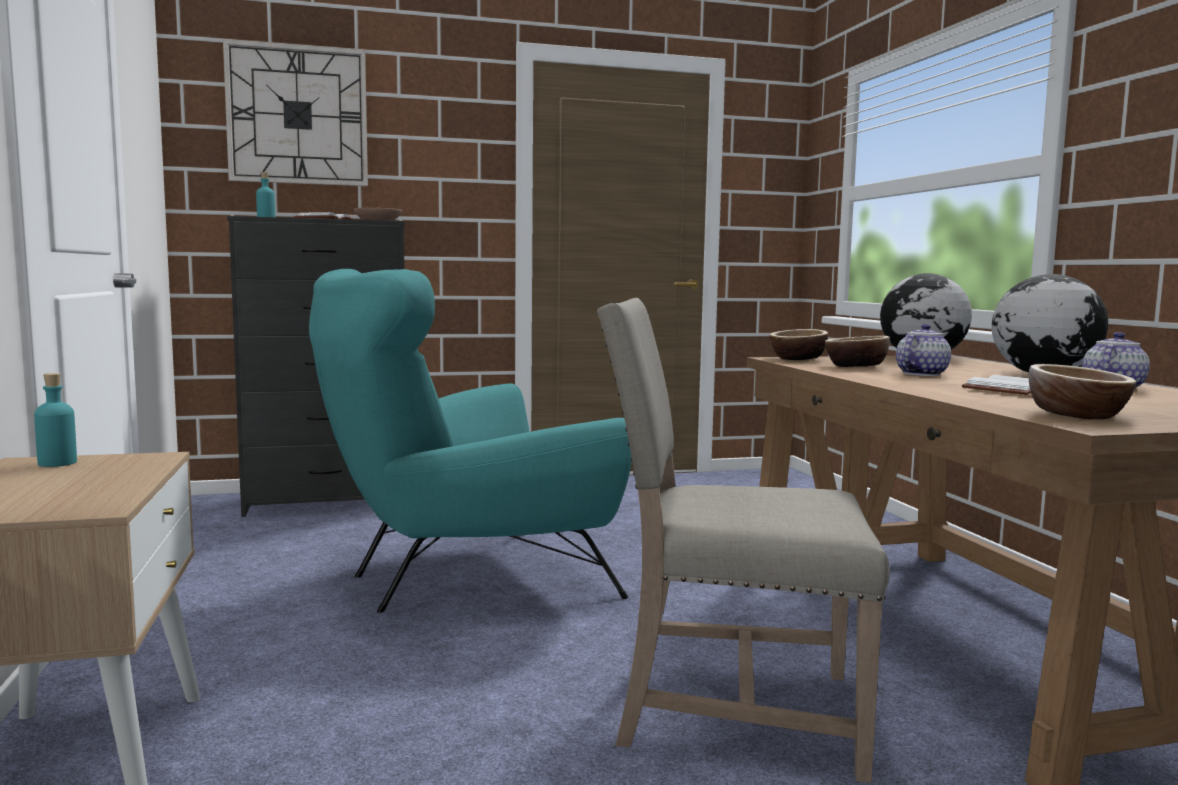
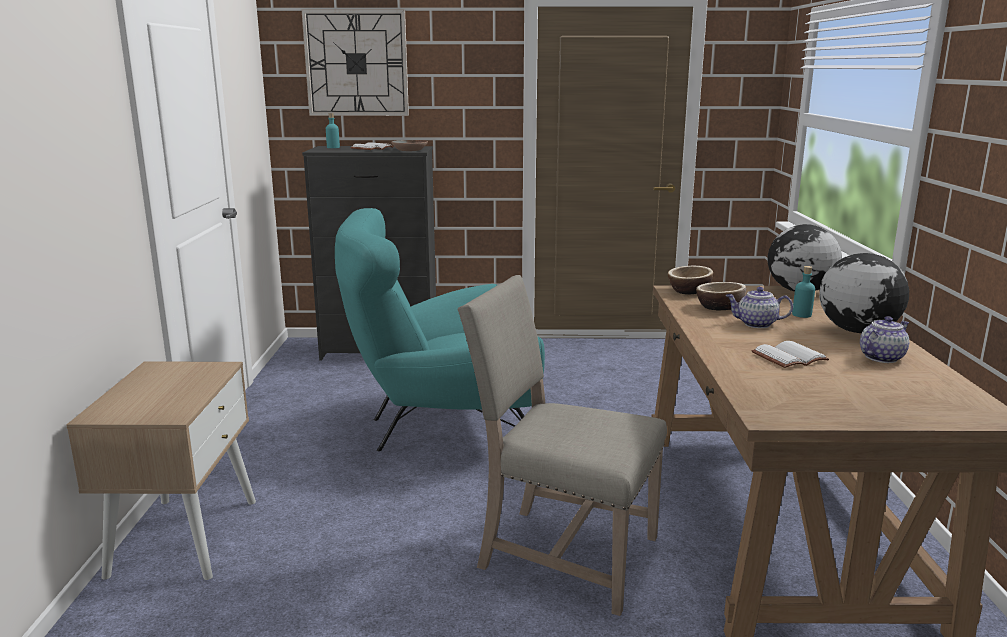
camera: 15 degrees right, 10 degrees up
(57, 463) = (169, 369): turquoise bottle -> turquoise bottle (801, 315)
(921, 374) = (755, 324): teapot -> teapot turned 135 degrees counterclockwise
(1076, 415) = (781, 400): bowl -> none

